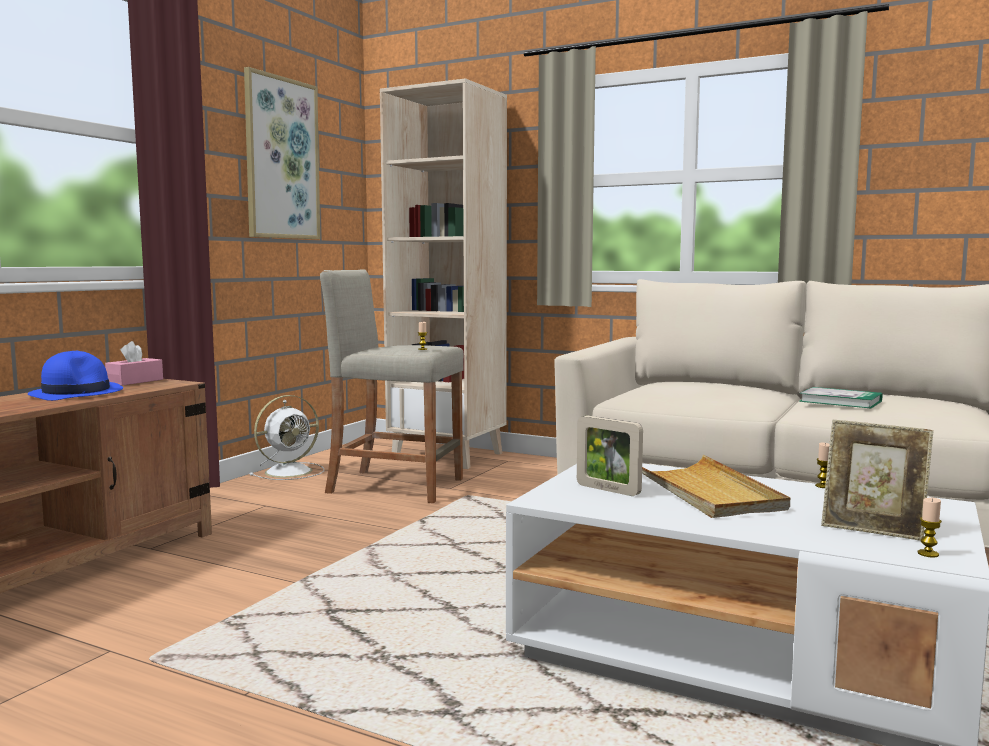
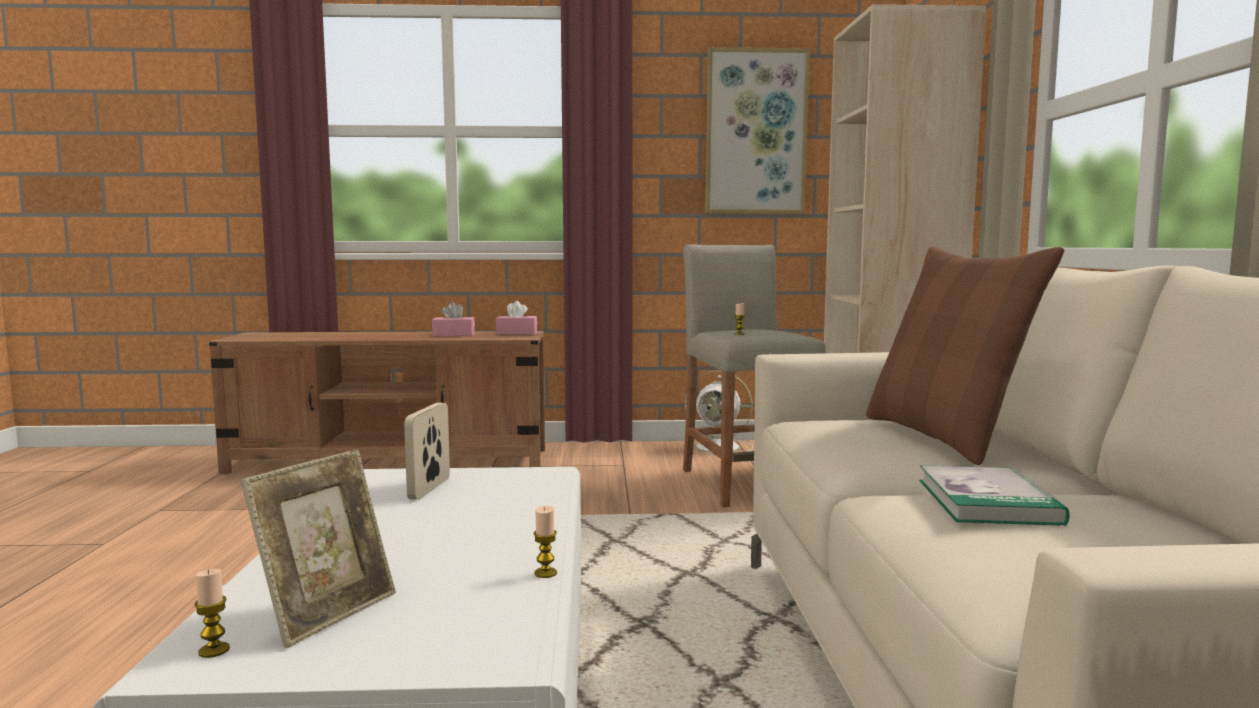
camera: 60 degrees right, 0 degrees up
(77, 393) = (453, 335): blue hat -> pink tissue box
(705, 492) = (455, 522): beige tray -> none
(709, 387) = (943, 437): none -> brown pillow
(873, 529) = (327, 613): picture frame -> picture frame turned 150 degrees counterclockwise

